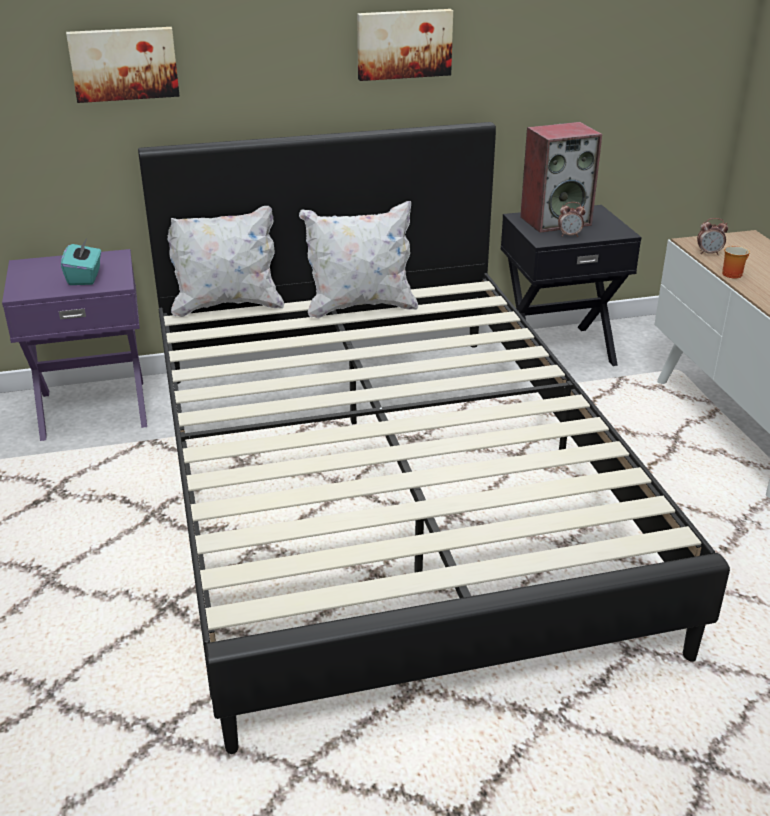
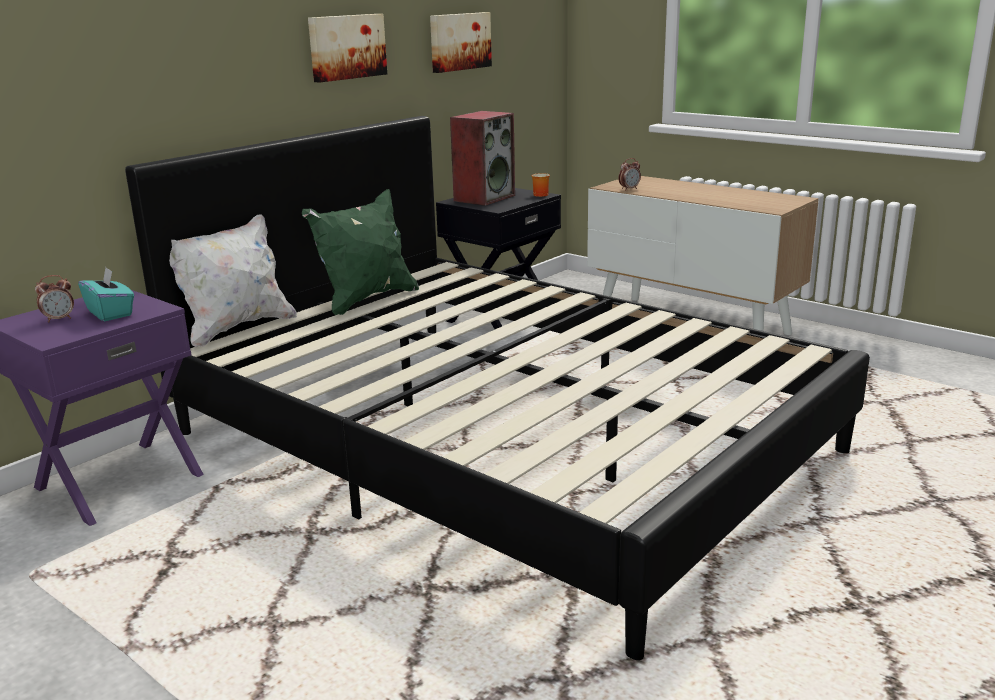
camera: 35 degrees left, 10 degrees down
(124, 63) = (100, 73): picture -> picture (459, 41)
(360, 306) = (366, 299): white pillow -> green pillow
(569, 235) = (510, 202): alarm clock -> alarm clock (59, 319)
(732, 273) = (663, 194): mug -> mug (540, 194)

